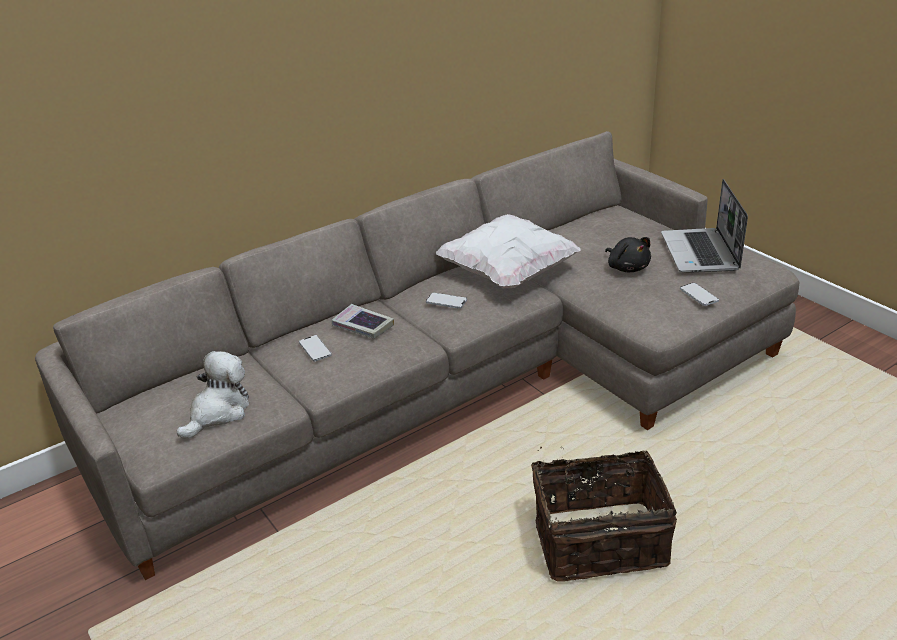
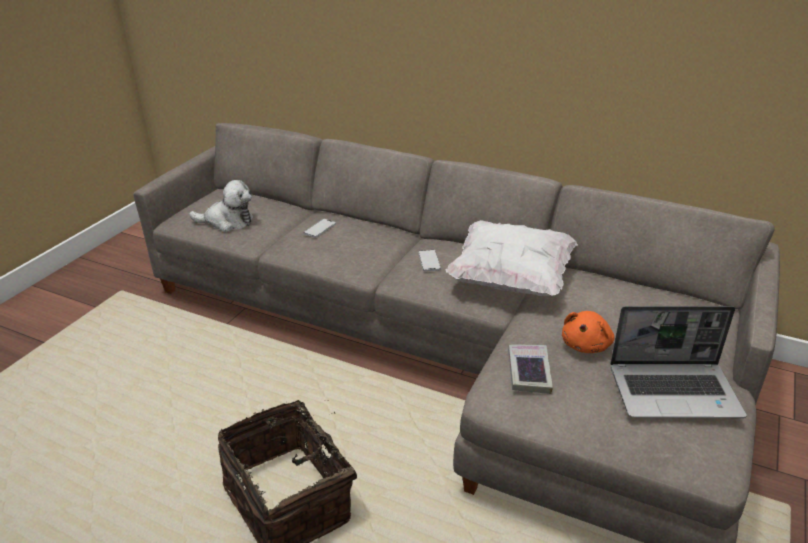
camera: 60 degrees right, 0 degrees up
(363, 326) = (362, 237): book -> book (528, 372)
(627, 267) = (586, 345): black plush toy -> orange plush toy
(698, 295) = (579, 411): phone -> none
(701, 253) = (675, 391): laptop -> laptop turned 150 degrees counterclockwise

